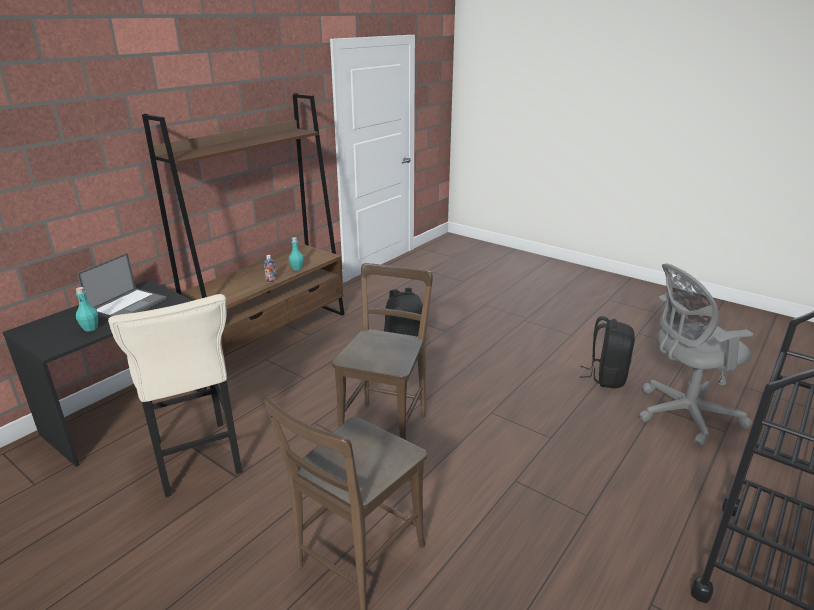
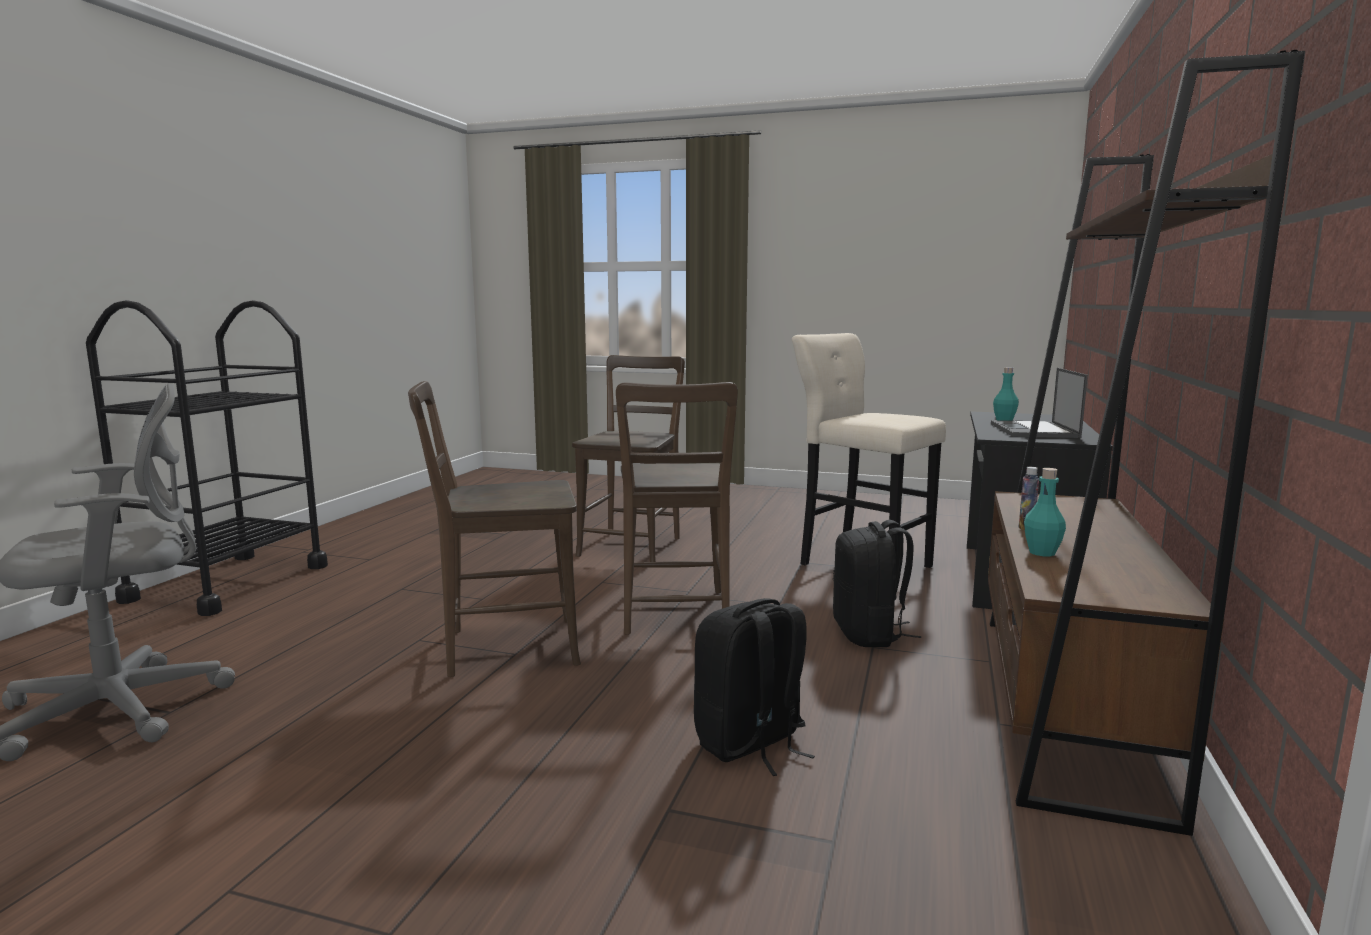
camera: 160 degrees right, 15 degrees down
(497, 419) = (504, 647): none -> brown chair
(606, 377) = (230, 755): black backpack -> black backpack (869, 634)

